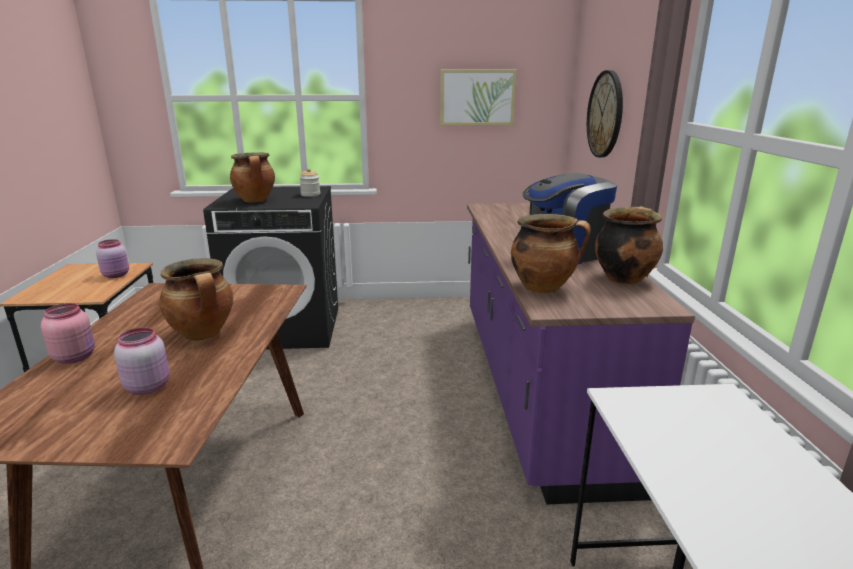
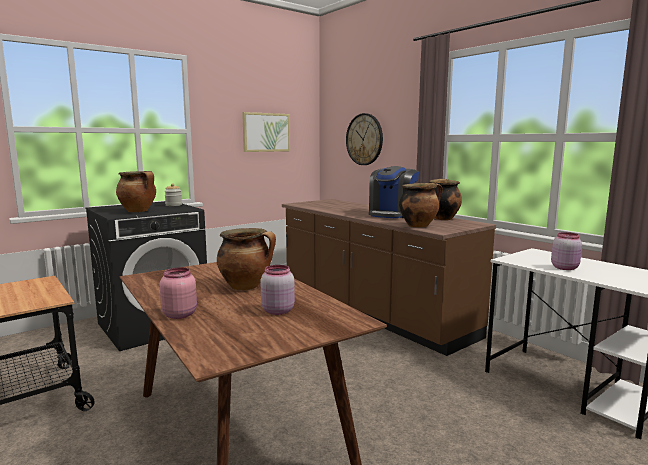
camera: 35 degrees left, 10 degrees down
(117, 275) = (40, 287): pink jar -> pink jar (565, 267)
(535, 386) = (371, 311): purple counter -> brown counter

